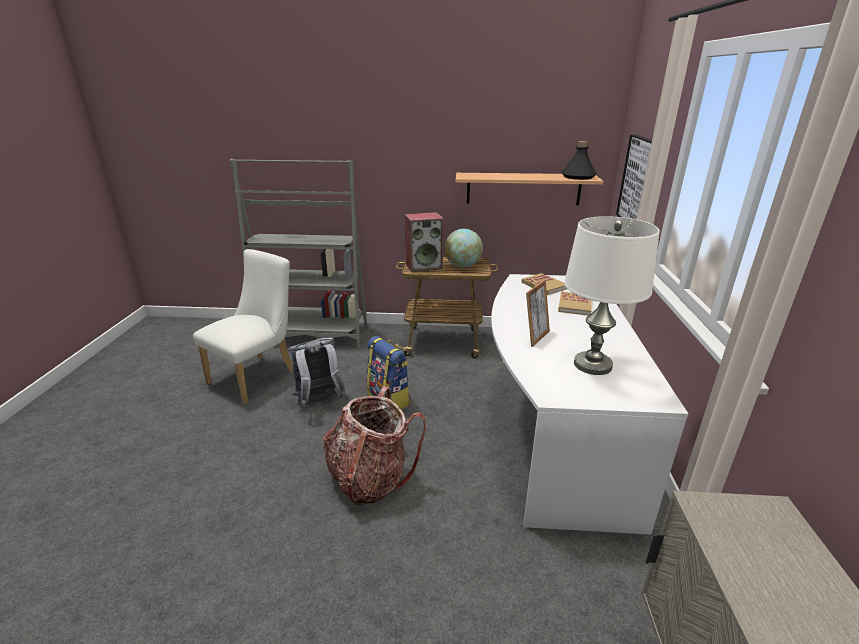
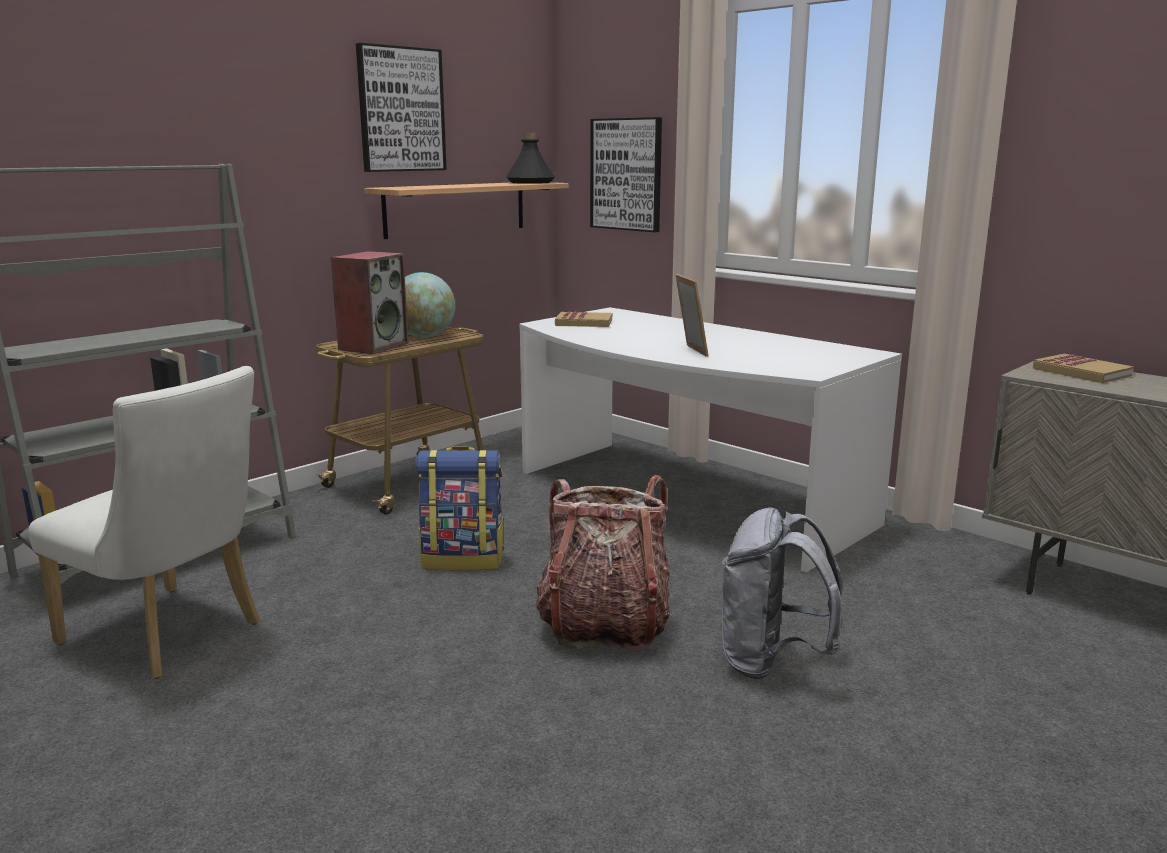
camera: 50 degrees left, 10 degrees down
(258, 375) = (171, 636): white chair -> white chair turned 135 degrees clockwise
(319, 402) = (369, 608): grey backpack -> grey backpack (771, 662)
(488, 125) = (401, 110): none -> picture
(574, 305) = (654, 327): book -> book (1081, 372)
(592, 365) = (780, 351): white table lamp -> none

